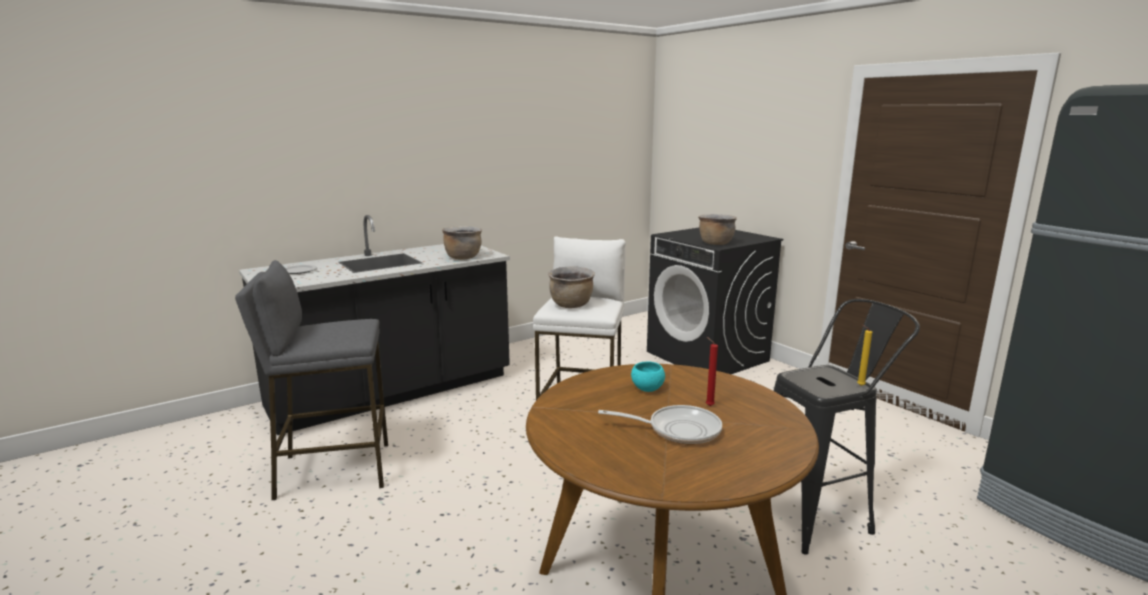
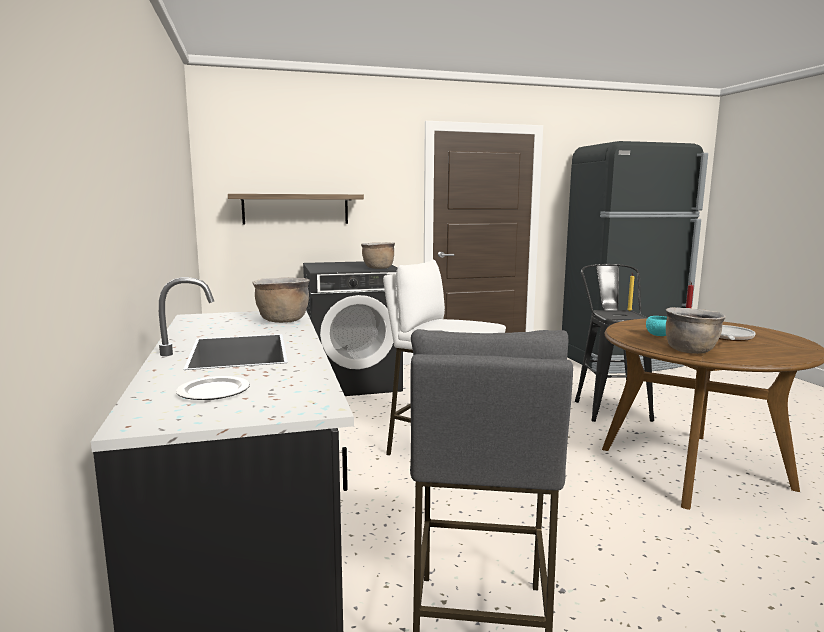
camera: 70 degrees left, 5 degrees down
(571, 305) = (460, 326): brown cooking pot -> brown cooking pot (690, 350)
(715, 170) = (295, 209): none -> shelf

